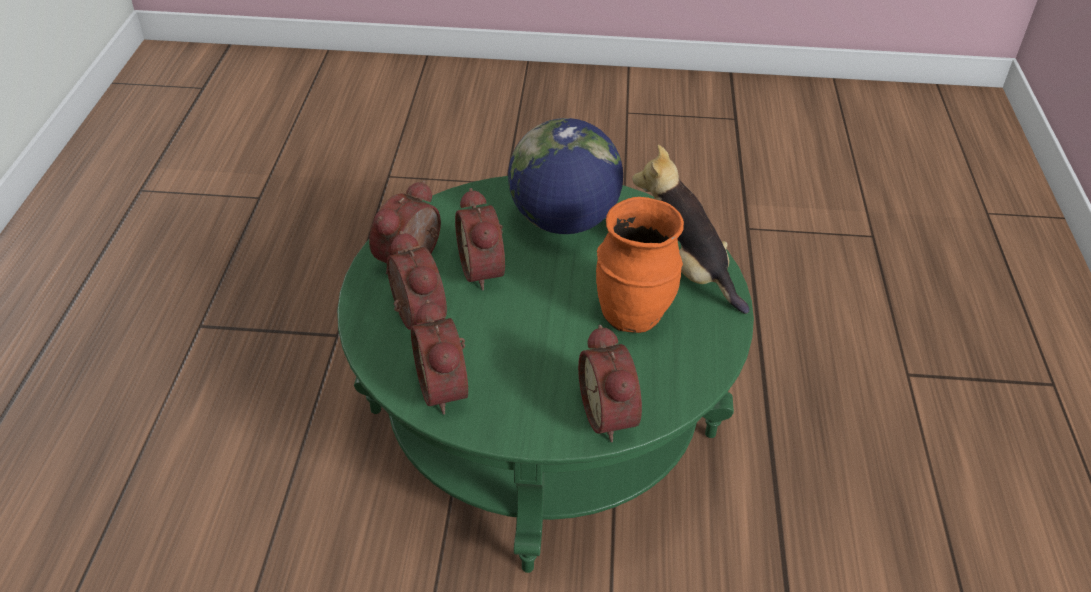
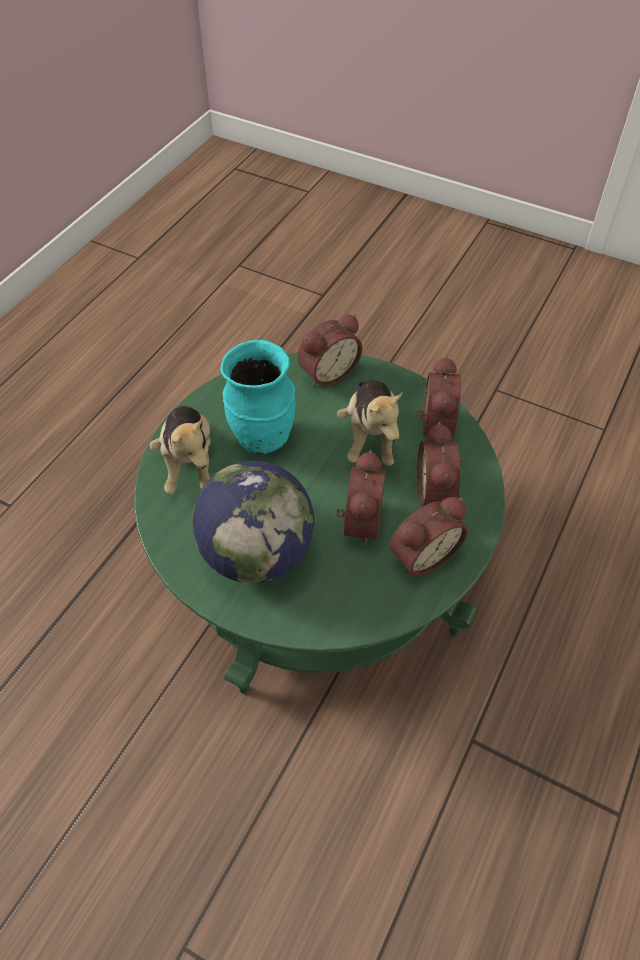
camera: 155 degrees left, 10 degrees up
(515, 352) = (370, 436): none -> plush toy
(612, 415) = (327, 372): alarm clock -> alarm clock turned 45 degrees clockwise
(633, 315) = (262, 437): orange vase -> turquoise vase

